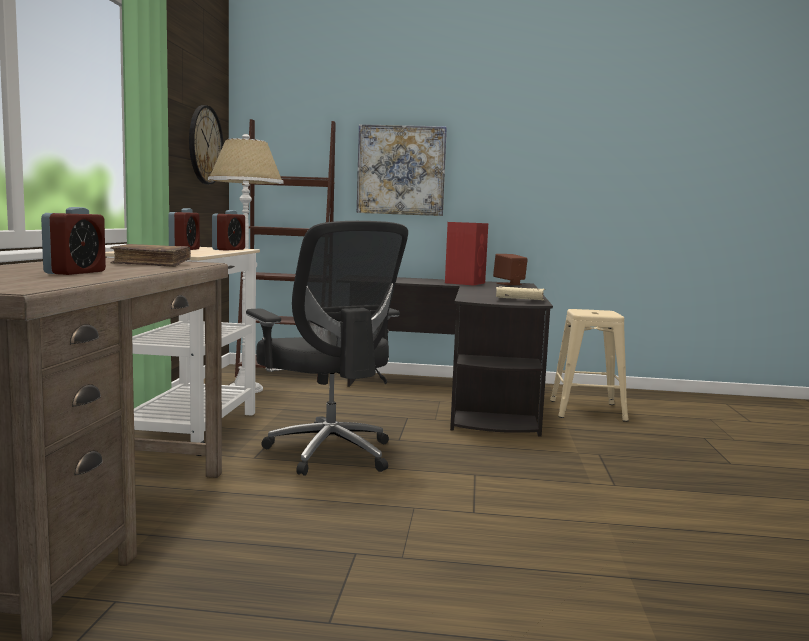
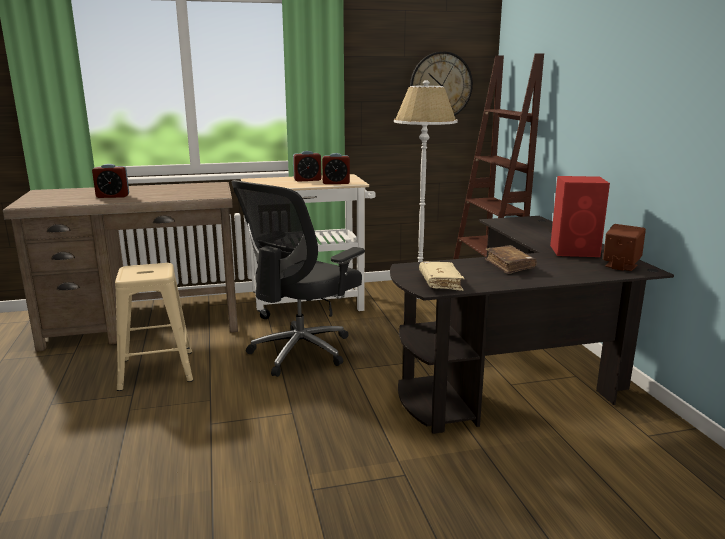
camera: 70 degrees right, 10 degrees up
(152, 264) = (188, 193): brown book -> brown book (509, 265)
(401, 170) = (585, 106): picture -> none
(587, 411) = (579, 456): beige stool -> beige stool (156, 370)

